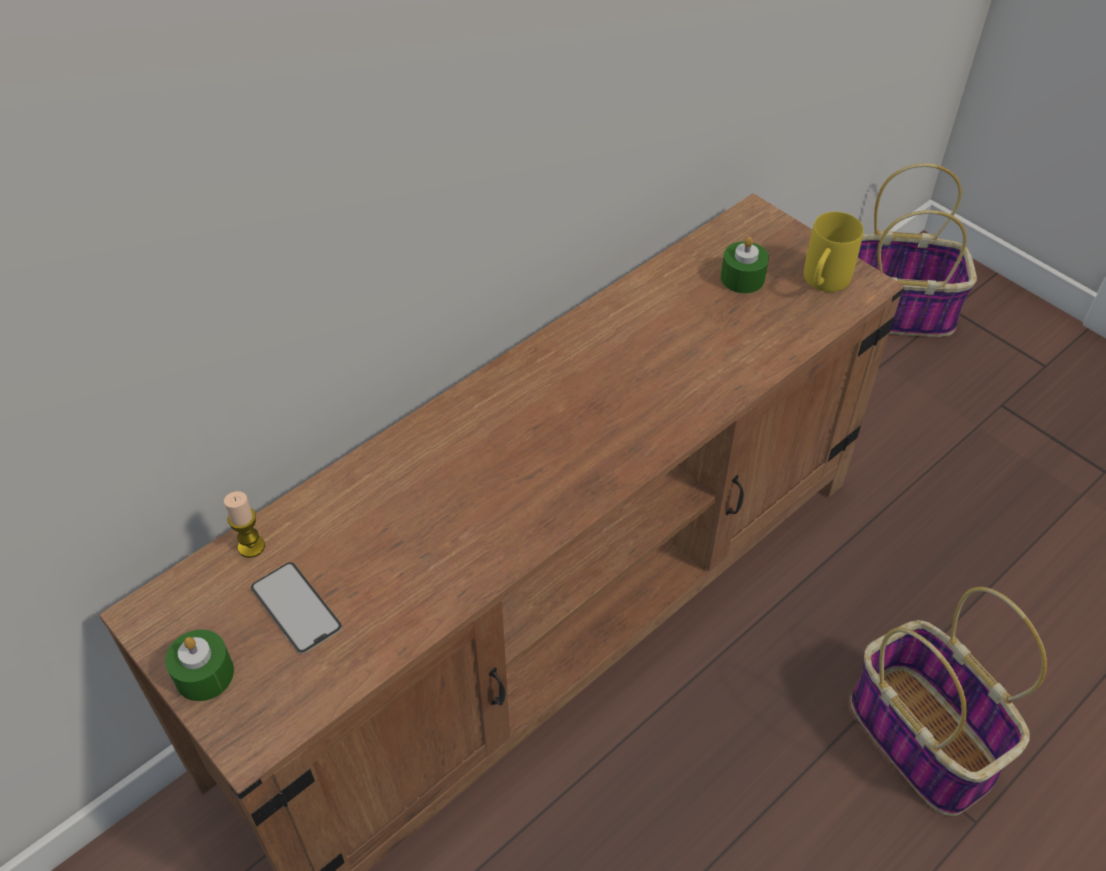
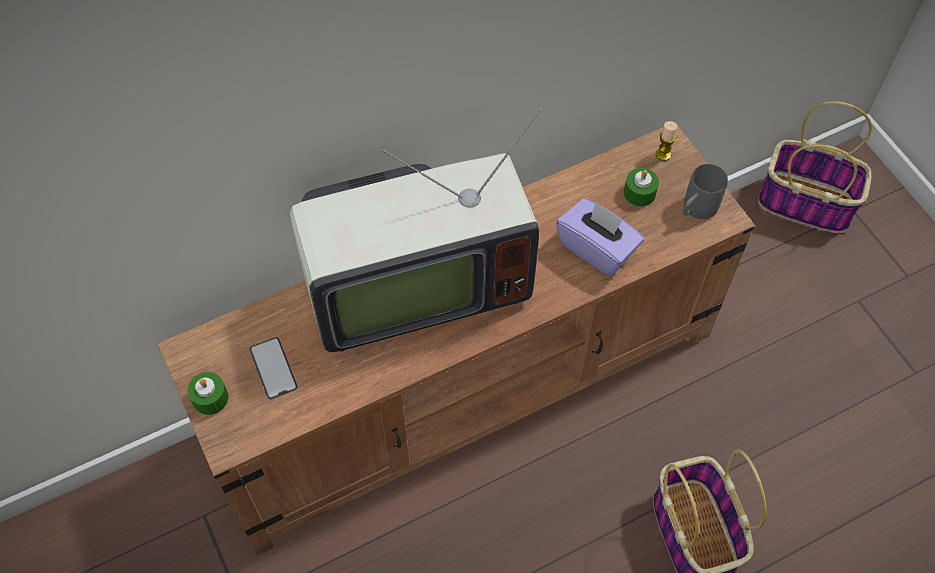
camera: 15 degrees right, 10 degrees up
(251, 546) = (256, 320): candle -> candle (663, 154)
(474, 451) = (412, 286): none -> television
(714, 352) = (597, 249): none -> purple tissue box
(822, 283) = (695, 210): yellow mug -> grey mug

